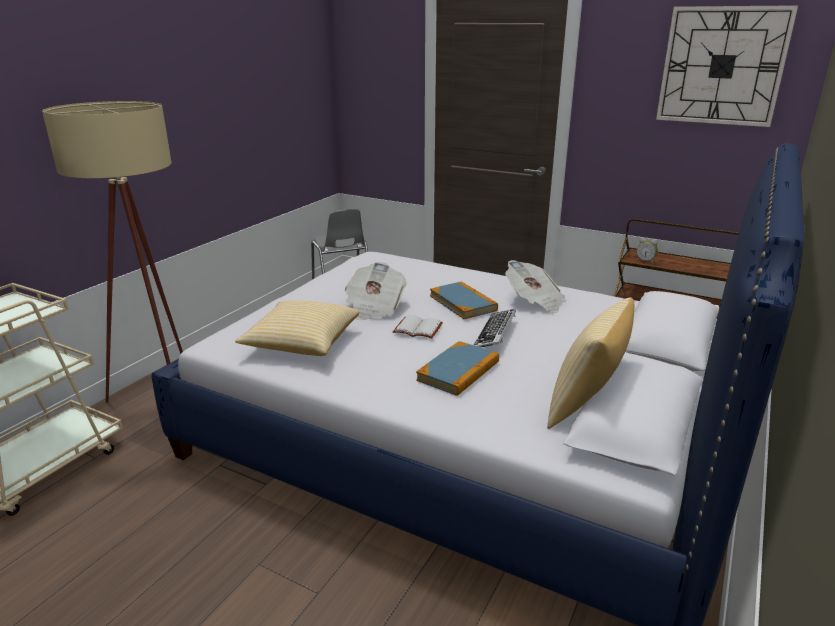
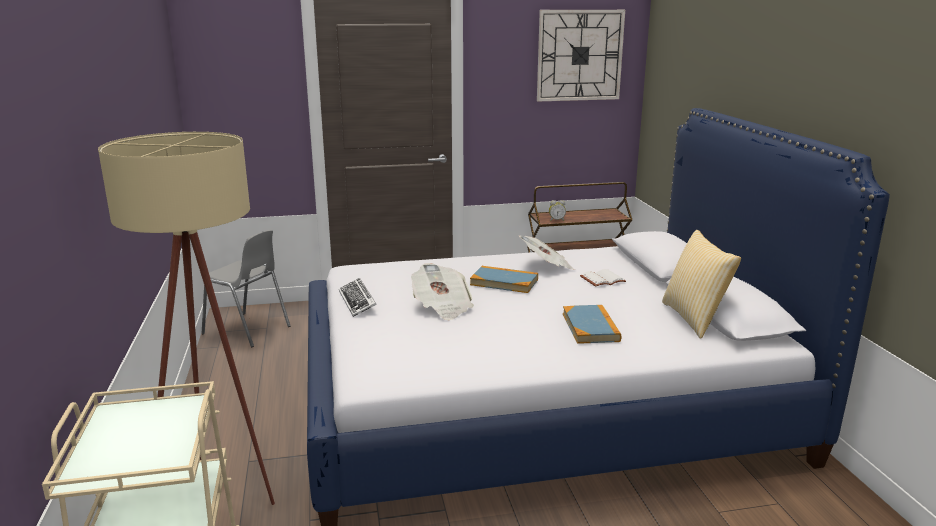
camera: 40 degrees left, 5 degrees down
(302, 343) = (442, 352): pillow -> none
(419, 328) = (509, 310): white book -> white book (602, 279)
(495, 334) = (566, 295): keyboard -> keyboard (357, 301)

